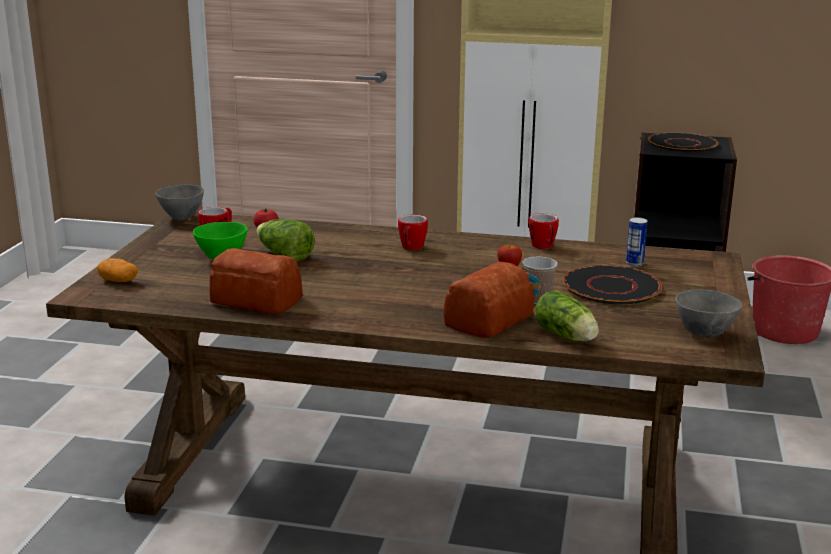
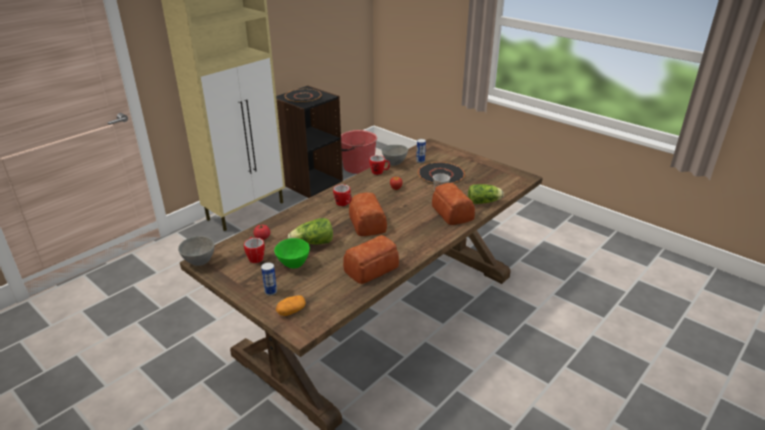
camera: 60 degrees left, 10 degrees up
(150, 262) = (270, 292): none -> can
(377, 273) = (368, 223): none -> bread
(705, 333) = (502, 174): grey bowl -> grey bowl (394, 163)

